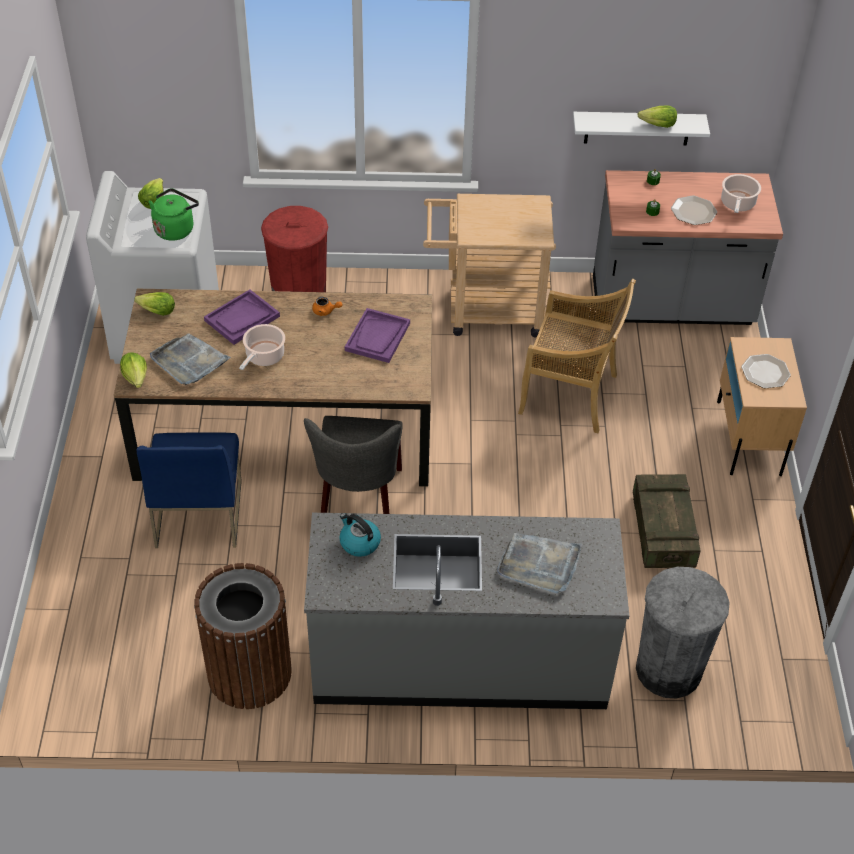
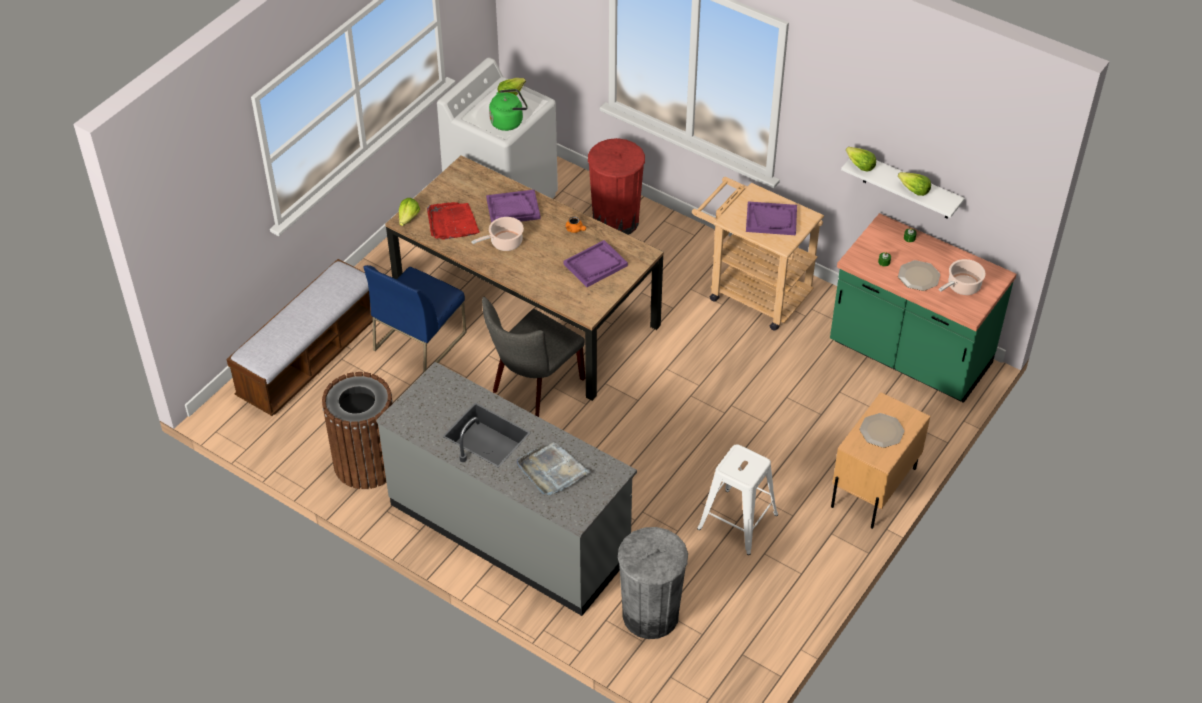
camera: 35 degrees right, 0 degrees up
(89, 591) = (310, 358): none -> bench
(157, 311) = (460, 178): lettuce -> lettuce (859, 165)
(189, 361) = (452, 223): grey tray -> red tray
(359, 543) = (447, 396): kettle -> none
(508, 219) = (771, 220): none -> purple tray
(570, 395) = (759, 386): beige chair -> none
(663, 531) = (737, 520): crate -> white stool
(671, 305) = (909, 356): grey counter -> green counter

